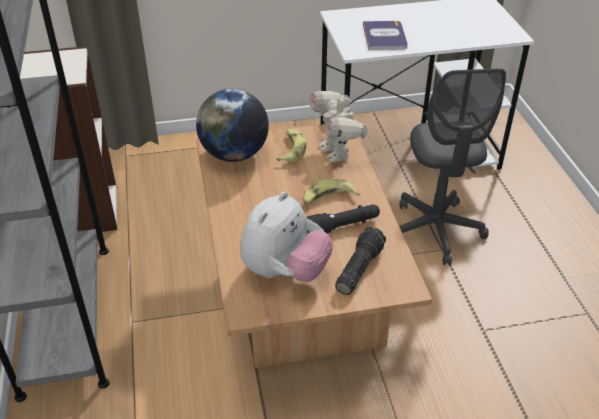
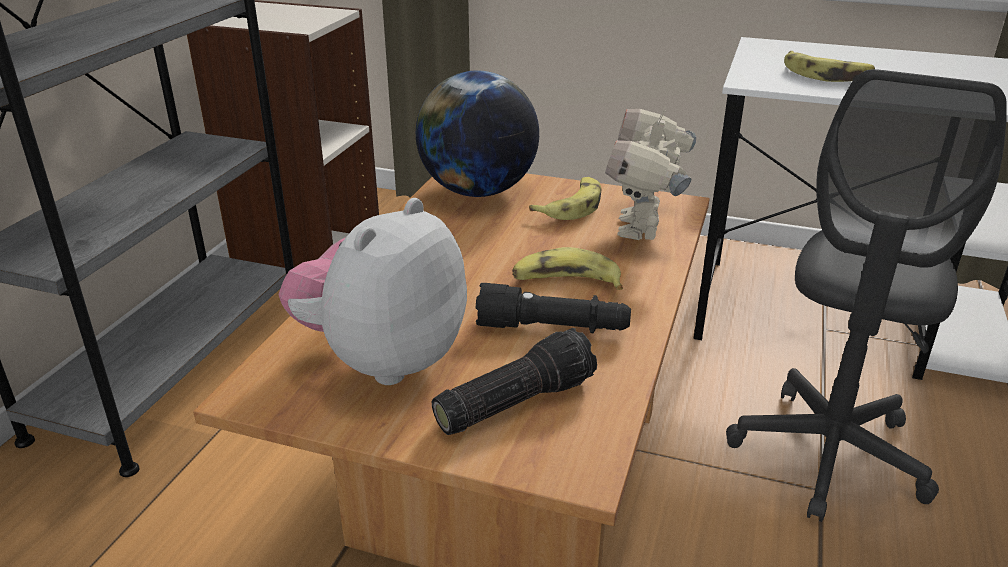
camera: 30 degrees right, 10 degrees down
(285, 271) = (382, 359): plush toy -> plush toy turned 150 degrees clockwise
(384, 36) = (825, 75): book -> banana

